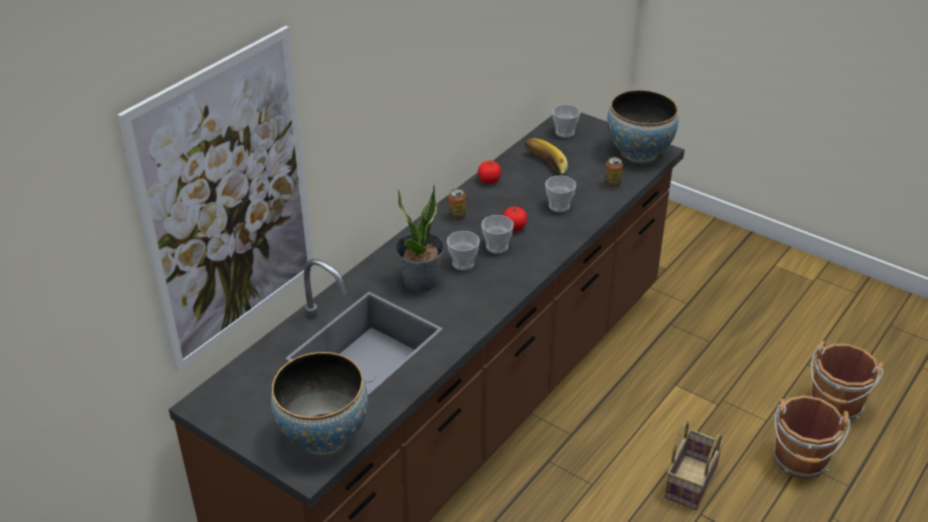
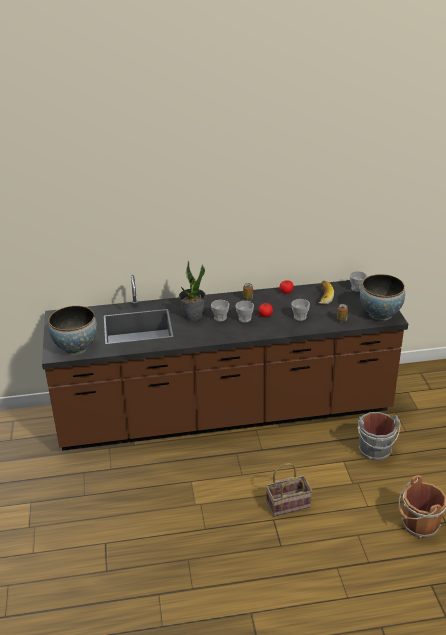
camera: 45 degrees right, 5 degrees down
(228, 202) = (94, 228): picture -> none
(690, 349) = (375, 451): none -> grey bucket
(800, 461) = (358, 534): brown bucket -> none

